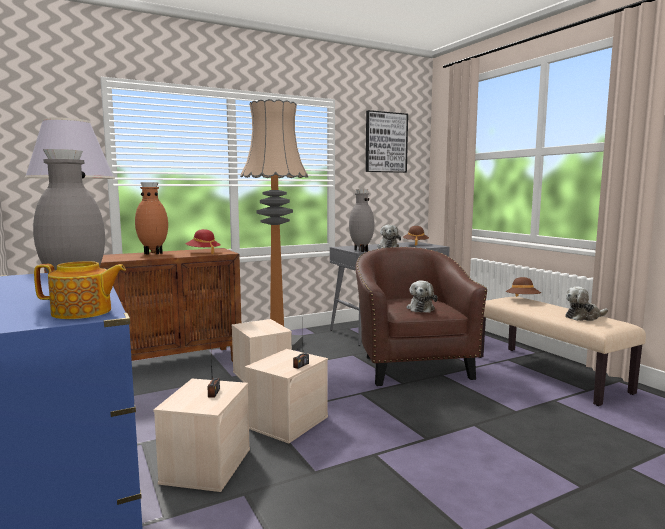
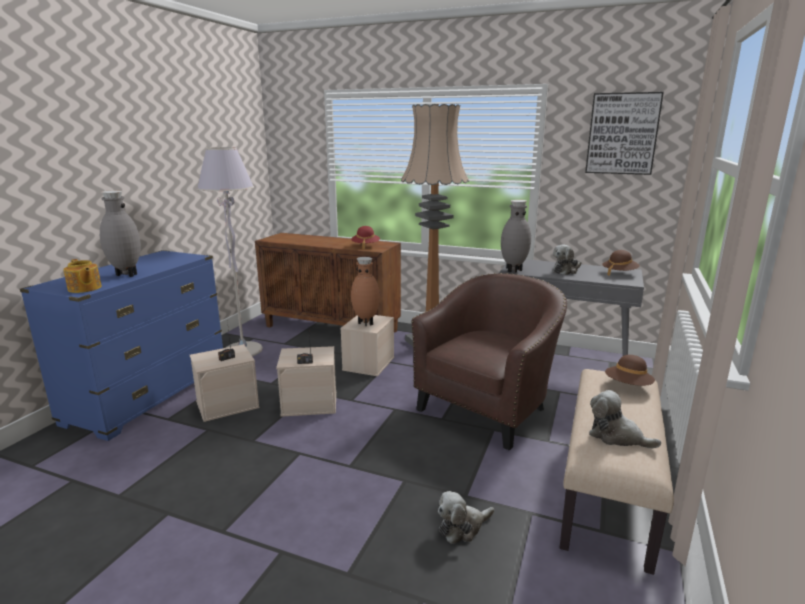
camera: 50 degrees right, 10 degrees up
(153, 253) = (337, 240): brown vase -> brown vase (366, 323)
(421, 308) = (474, 351): plush toy -> plush toy (462, 527)

